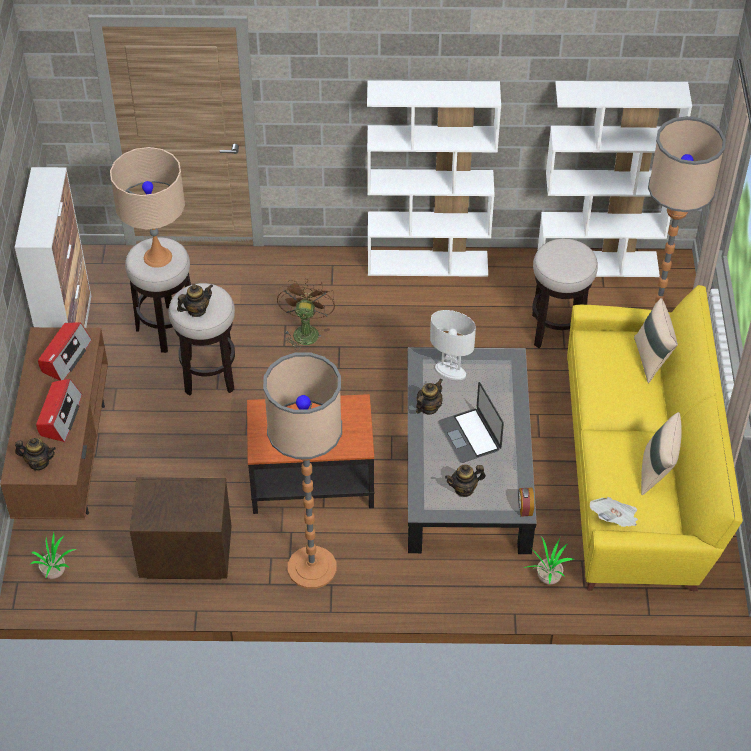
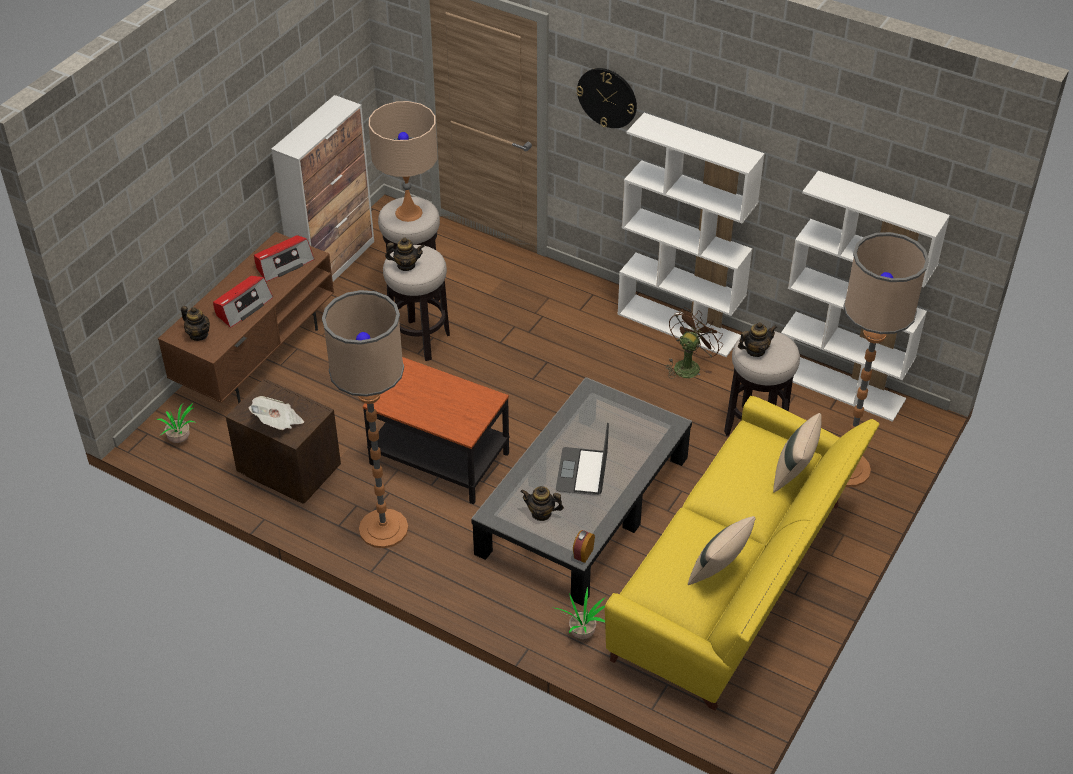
camera: 30 degrees right, 5 degrees down
(305, 330) = (528, 337): brown fan -> brown fan (689, 365)
(322, 77) = (607, 97): none -> wall clock
(428, 407) = (563, 433): teapot -> teapot (755, 350)
(450, 372) = (606, 412): white table lamp -> none
(614, 519) = (645, 593): newspaper -> newspaper (278, 422)

